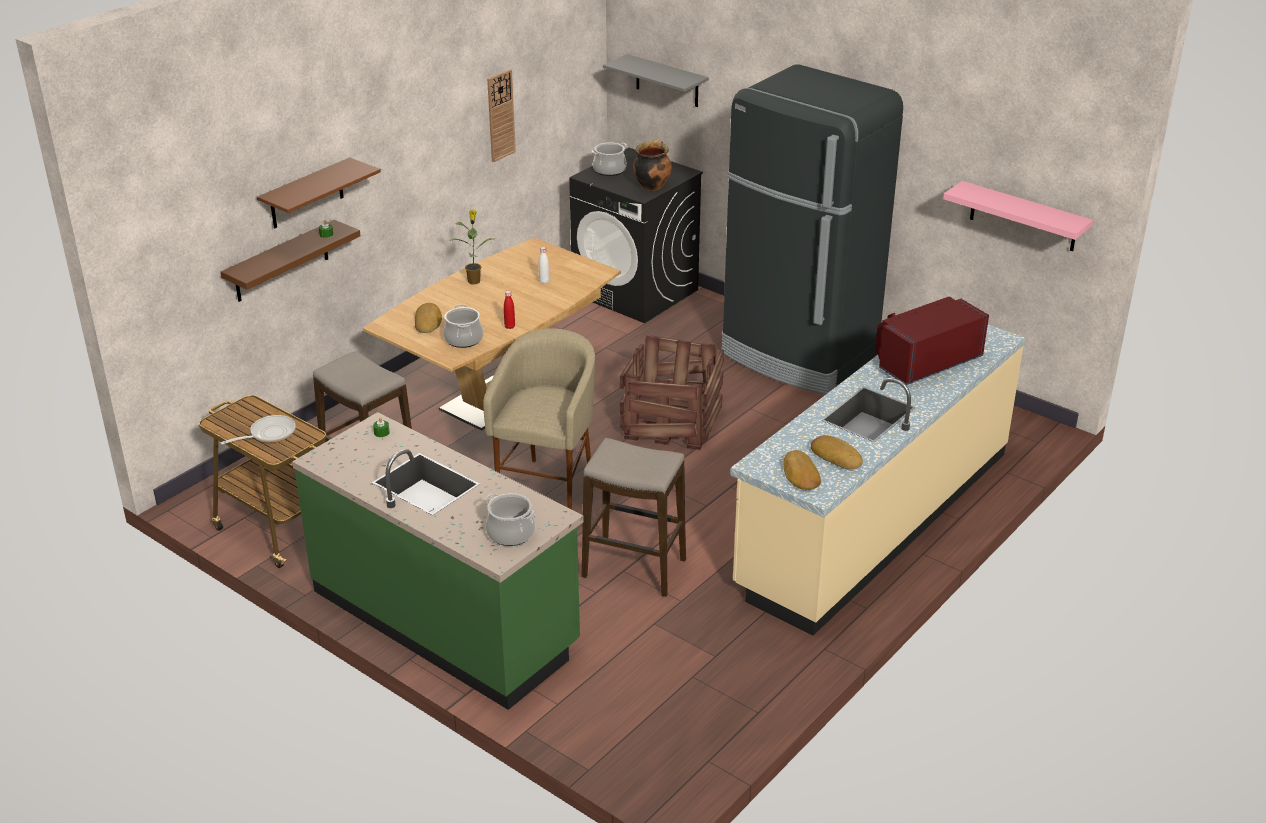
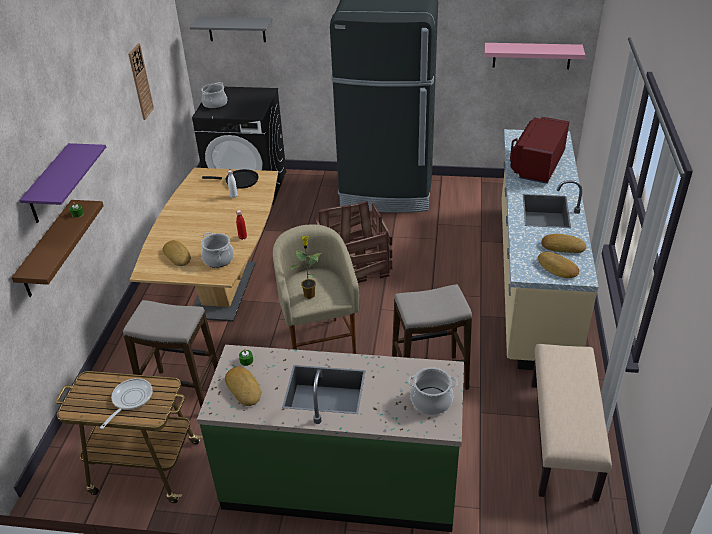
camera: 30 degrees left, 5 degrees up
(306, 194) = (49, 185): brown shelf -> purple shelf
(356, 454) = (244, 388): none -> bread
(474, 281) = (182, 212): potted plant -> potted plant (309, 294)
(566, 267) = (239, 181): none -> black frying pan
(652, 186) = (255, 106): cooking pot -> none
(718, 688) = (563, 439): none -> beige bench

